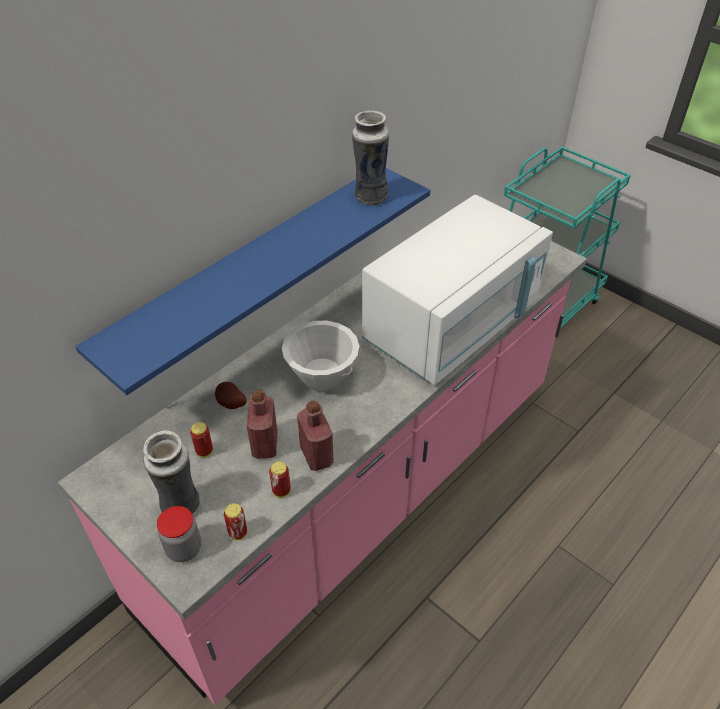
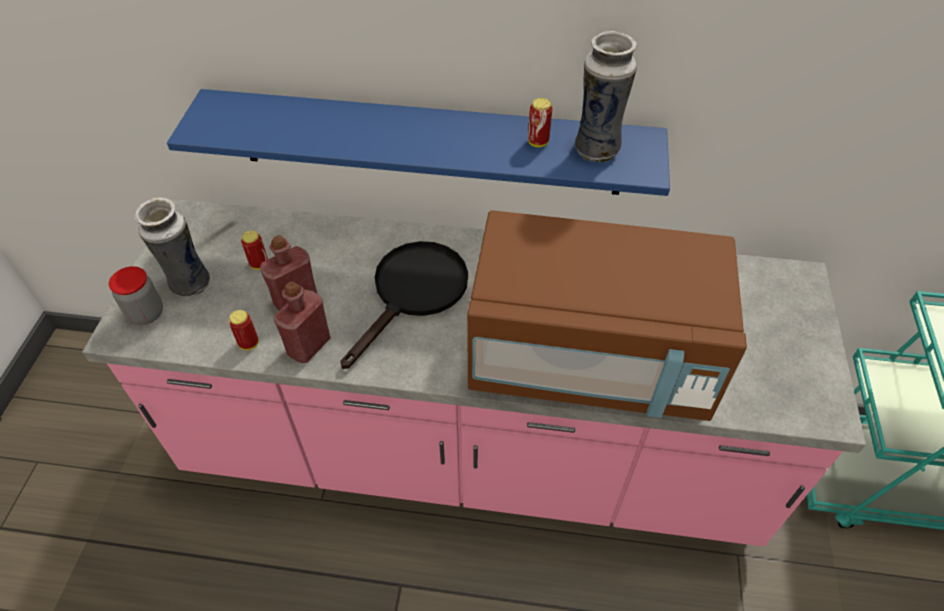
camera: 55 degrees right, 5 degrees up
(230, 404) = (326, 249): potato -> none
(238, 533) = (183, 340): can -> can (538, 142)
(322, 377) = (414, 293): white bowl -> black frying pan
(452, 324) = (590, 360): white microwave -> brown microwave

